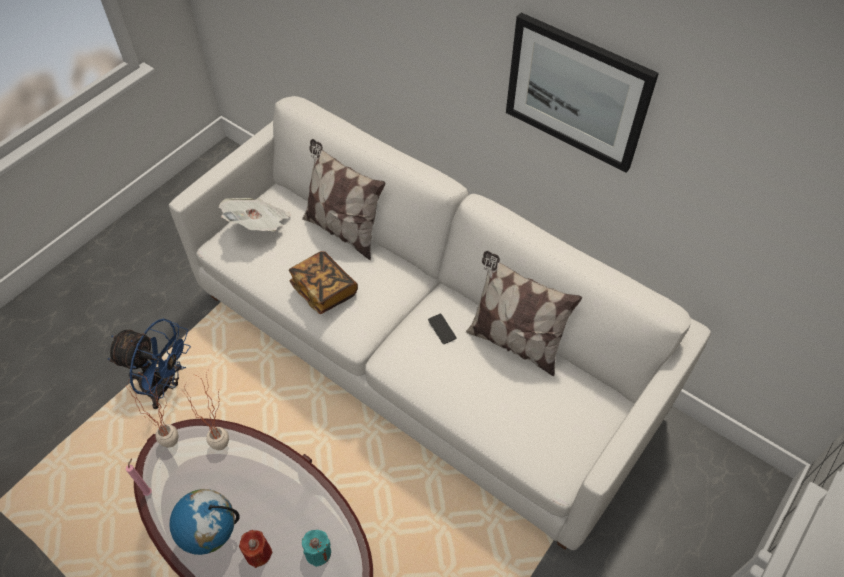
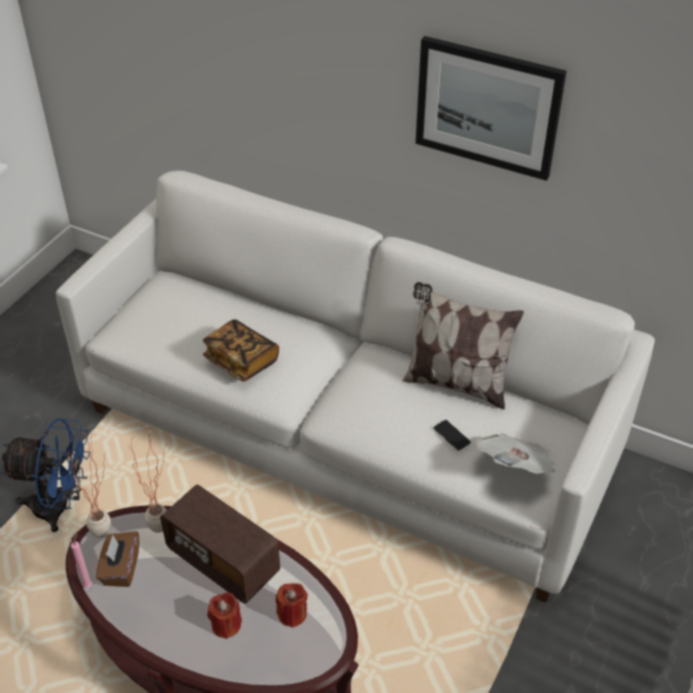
camera: 10 degrees left, 10 degrees down
(180, 480) = (121, 568): none -> brown tissue box
(212, 536) = (171, 616): globe -> none
(258, 225) = (153, 309): newspaper -> newspaper (516, 467)
(269, 488) = (223, 561): none -> radio
(318, 552) = (292, 614): turquoise candle -> red candle
(343, 230) = (248, 303): pillow -> none
(442, 329) = (377, 380): phone -> phone (451, 435)

